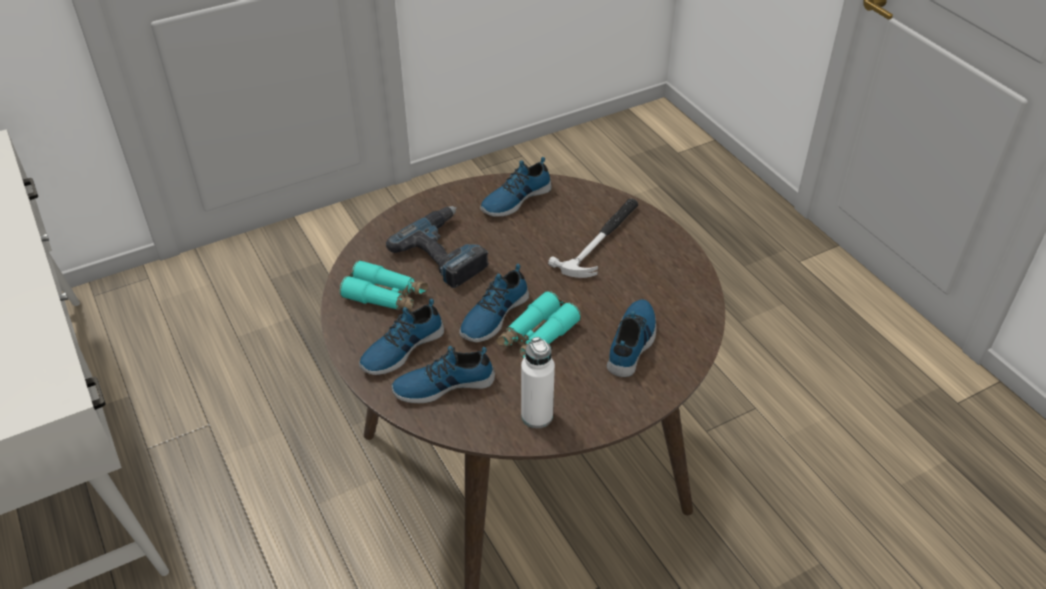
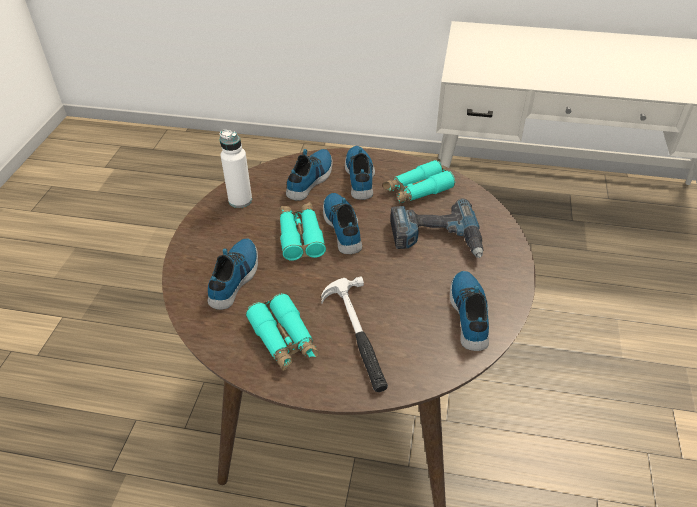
camera: 130 degrees right, 0 degrees up
(633, 342) = (235, 277): shoe -> shoe turned 135 degrees counterclockwise
(652, 273) = (284, 339): none -> turquoise binoculars

